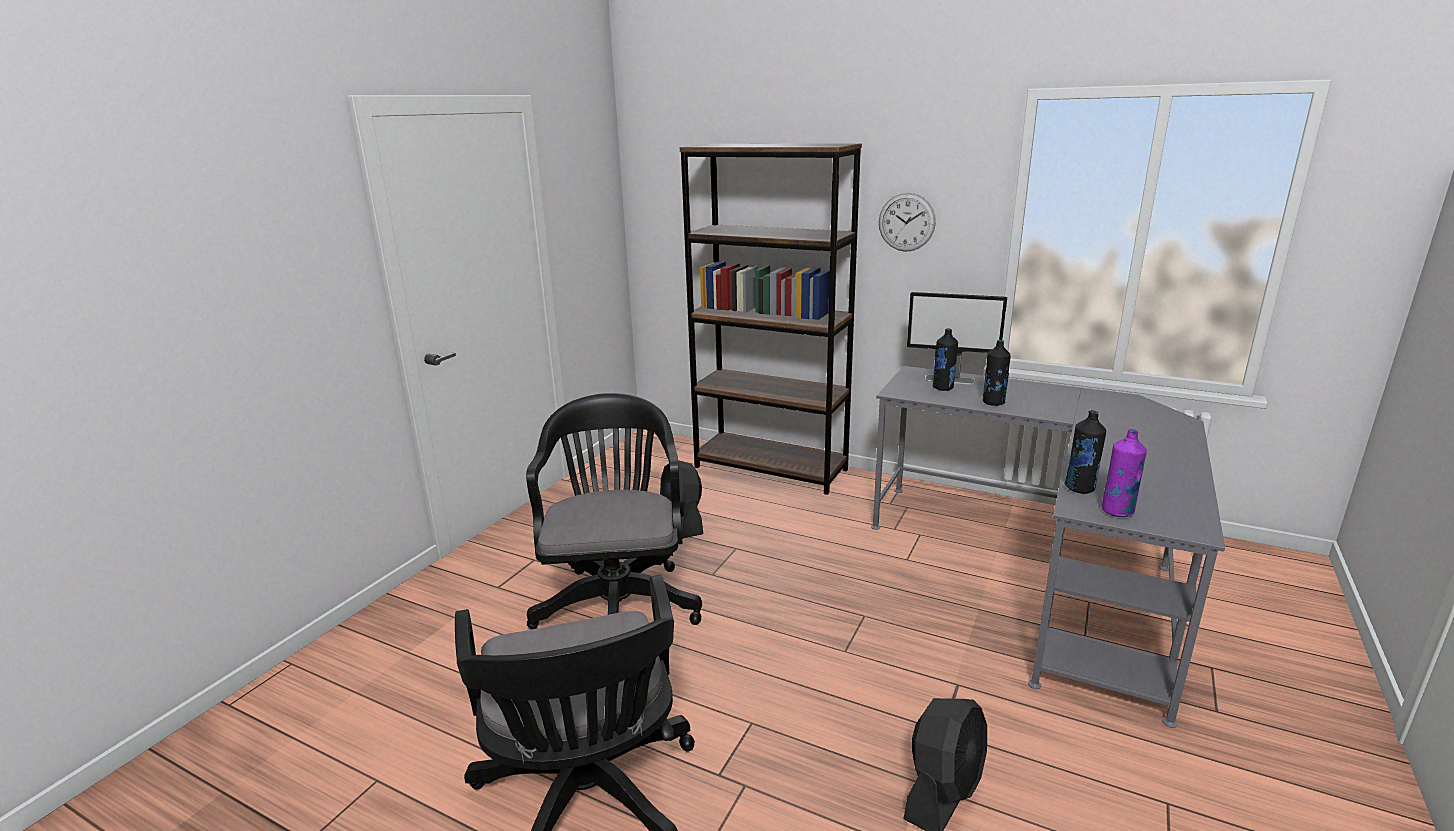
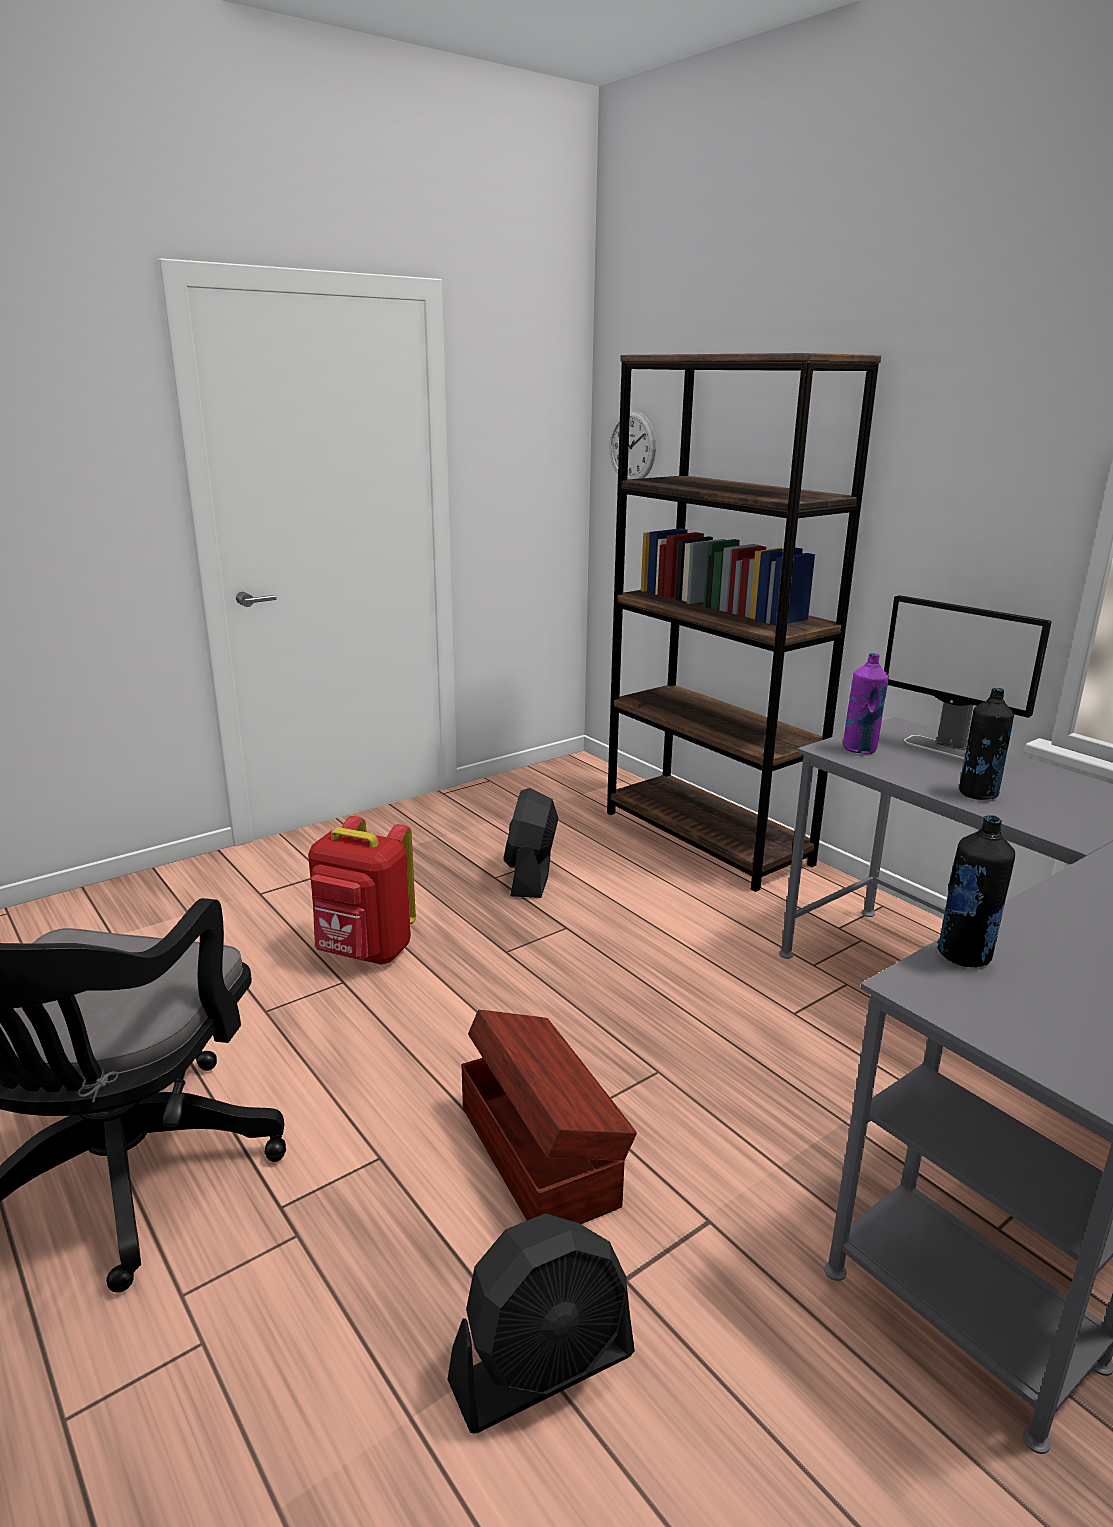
camera: 25 degrees right, 0 degrees up
(618, 604) = (364, 953): black office chair -> red backpack
(841, 684) = (539, 1153): none -> brown storage box
(906, 222) = (937, 487): wall clock -> wall clock (632, 447)
(943, 388) = (918, 757): black bottle -> none
(1117, 511) = (989, 1011): purple bottle -> purple bottle (860, 749)

